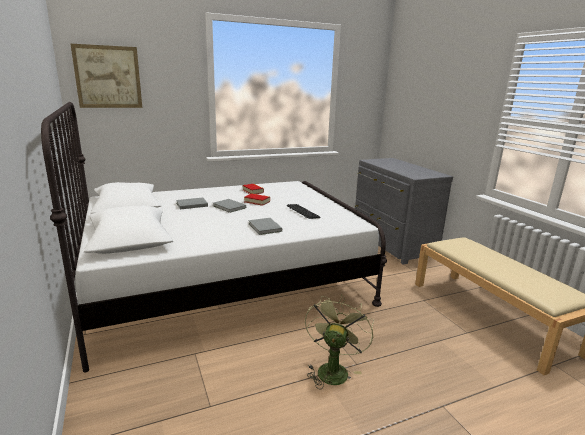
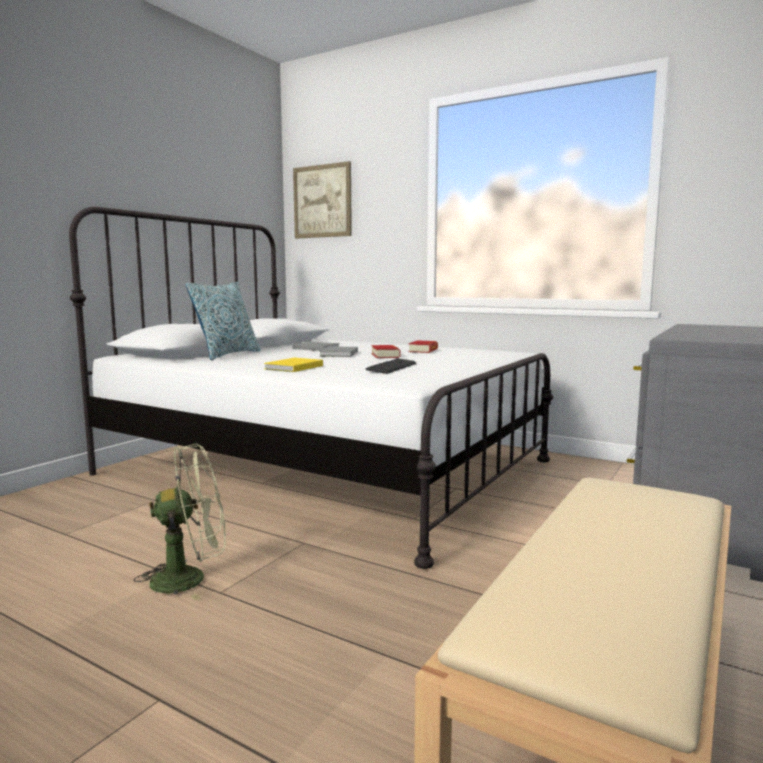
camera: 55 degrees right, 10 degrees down
(171, 228) = (227, 354): none -> pillow
(264, 228) = (292, 367): grey book -> yellow book

